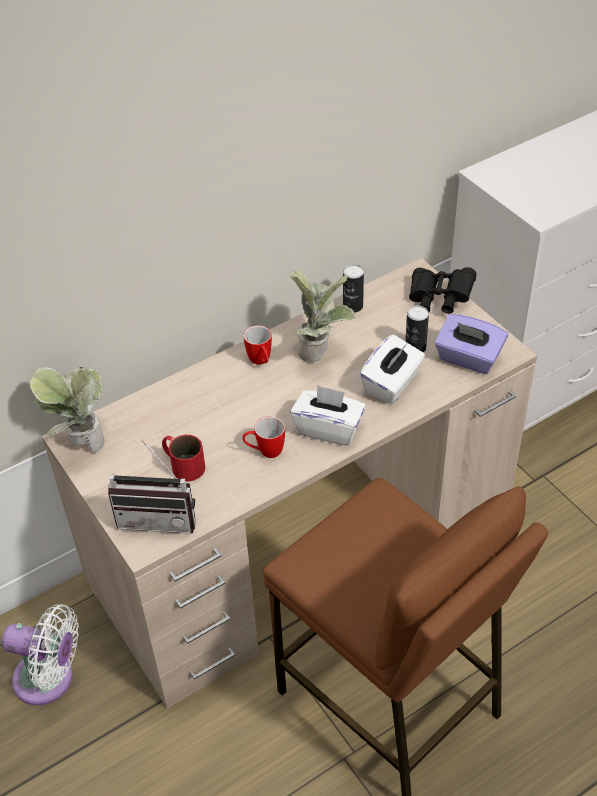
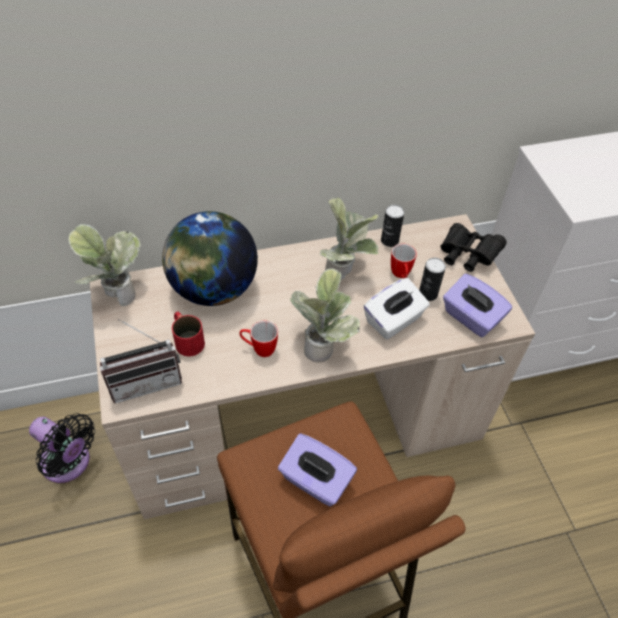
camera: 15 degrees right, 5 degrees up
(49, 679) = (69, 463): white fan -> black fan
(159, 517) = (146, 380): radio -> radio turned 45 degrees counterclockwise
(186, 407) = (213, 289): none -> globe
(261, 362) = (291, 267): mug -> mug (400, 276)
(328, 428) = (322, 345): white tissue box -> potted plant
(377, 559) = (315, 481): none -> purple tissue box

